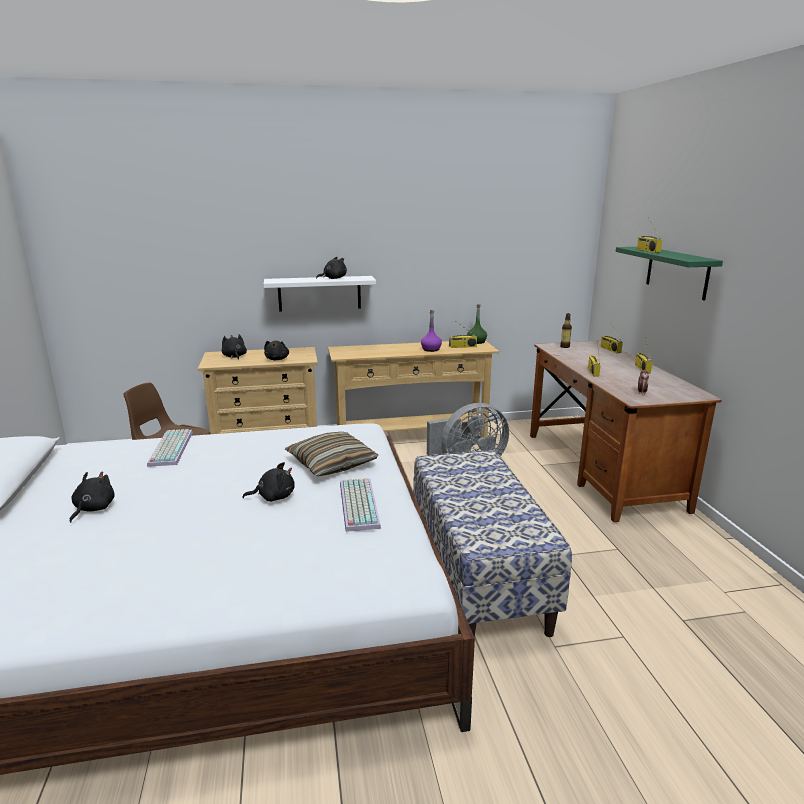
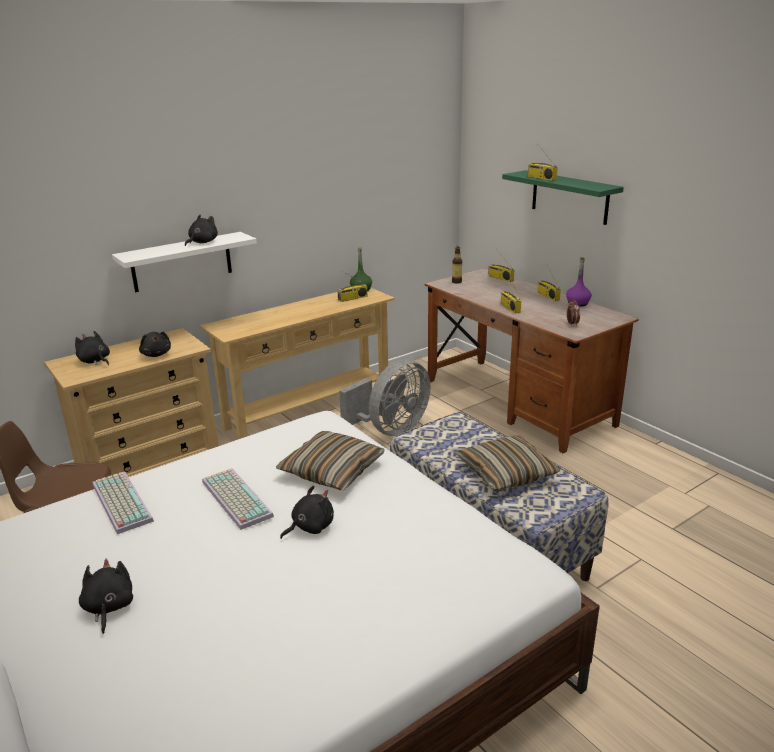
camera: 25 degrees left, 5 degrees up
(357, 504) = (407, 509): keyboard -> keyboard (234, 498)
(431, 349) = (323, 308): purple bottle -> purple bottle (578, 303)
(488, 505) = (506, 473): none -> pillow

